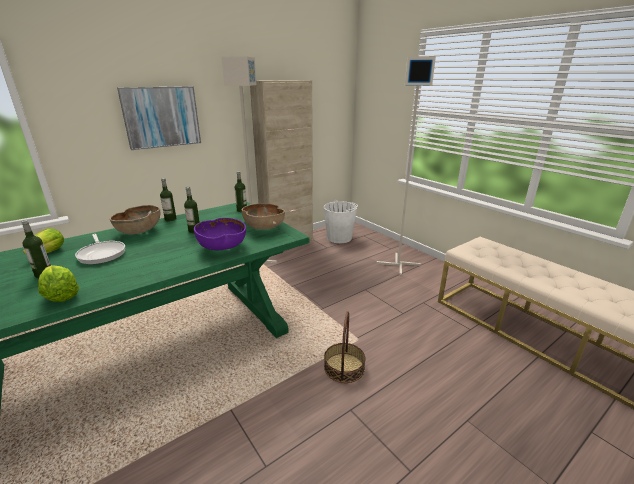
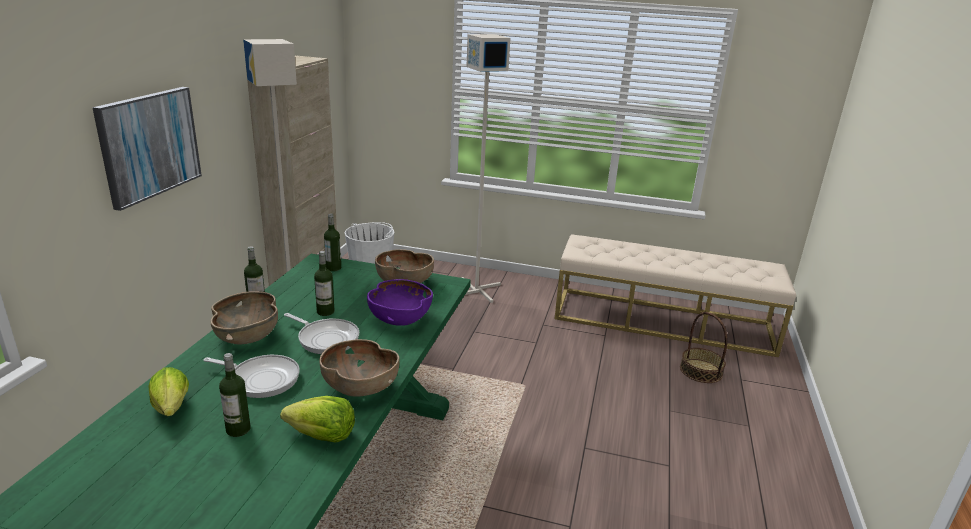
camera: 40 degrees left, 0 degrees up
(128, 277) = (359, 387): none -> brown bowl
(167, 244) = (326, 338): none -> frying pan
(344, 367) = (540, 416): basket -> basket (701, 371)

